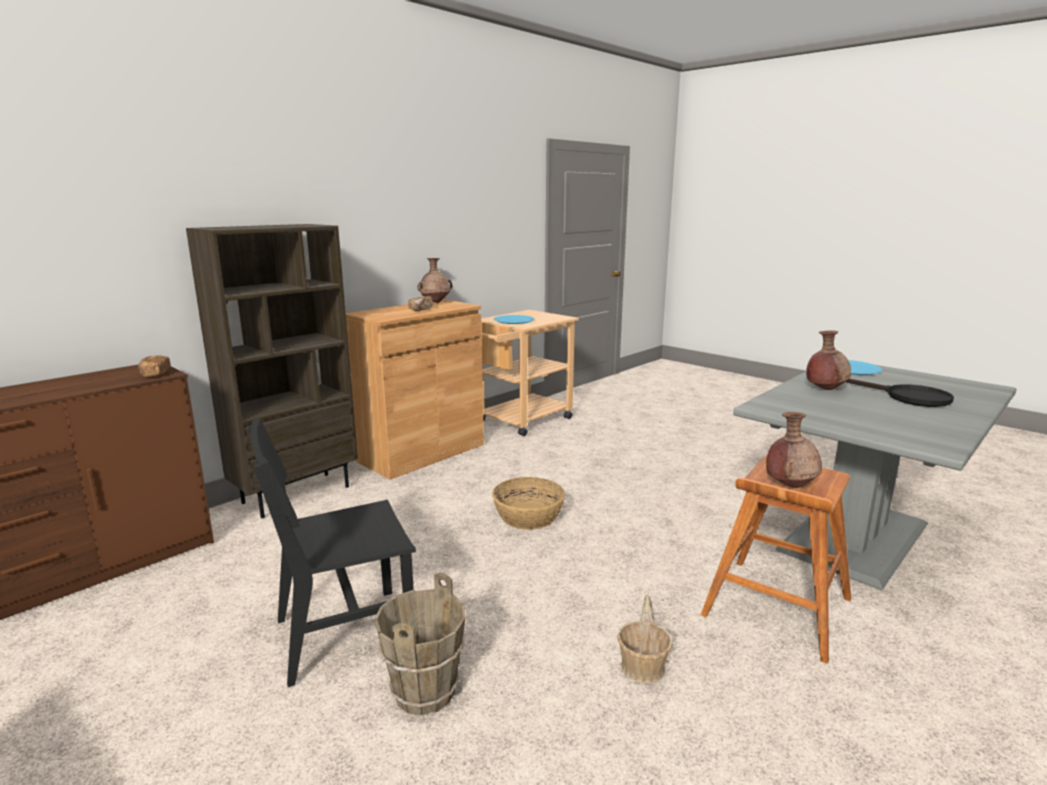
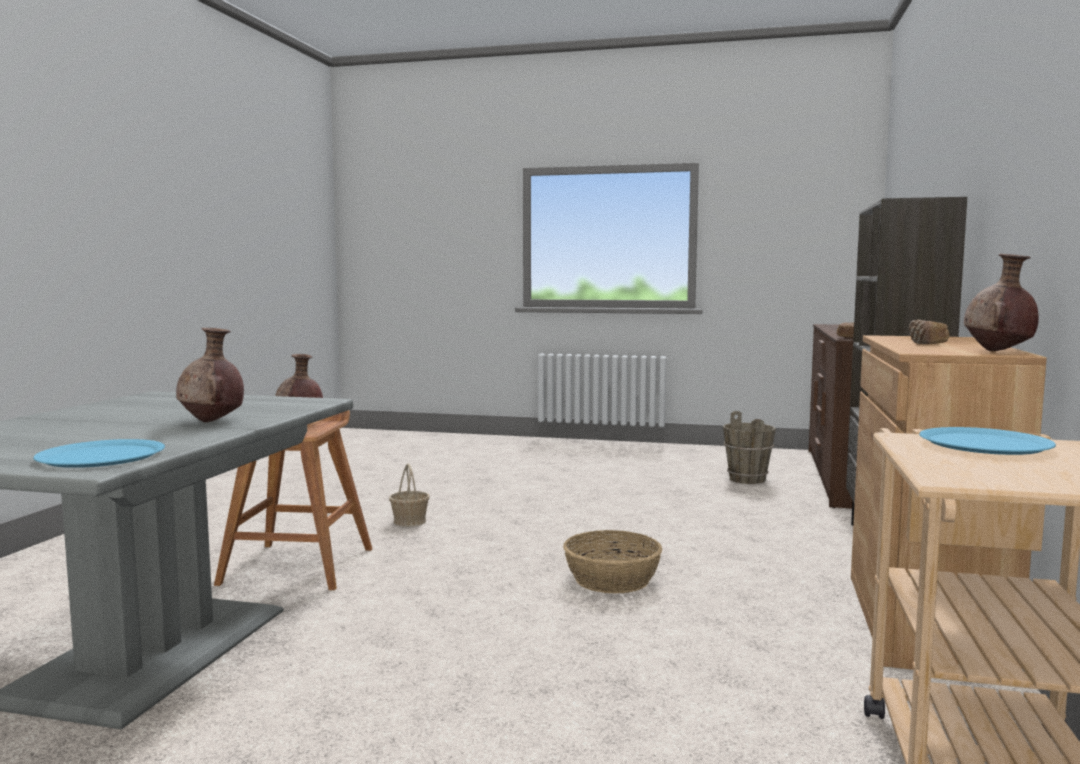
camera: 150 degrees right, 10 degrees down
(344, 633) = (622, 499): black chair -> none
(424, 692) = (536, 495): brown bucket -> brown bucket (747, 479)
(908, 397) = (89, 424): black frying pan -> none

